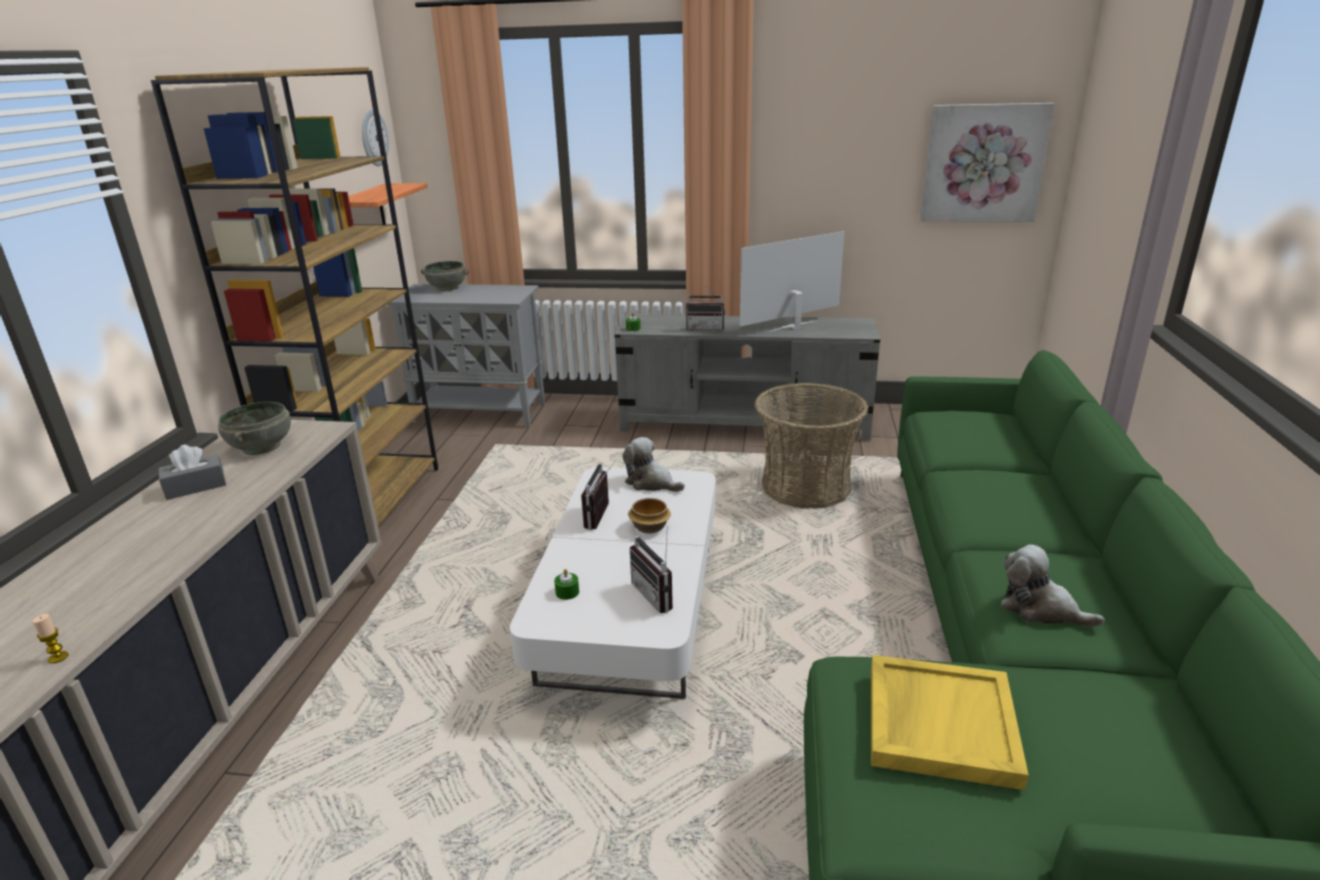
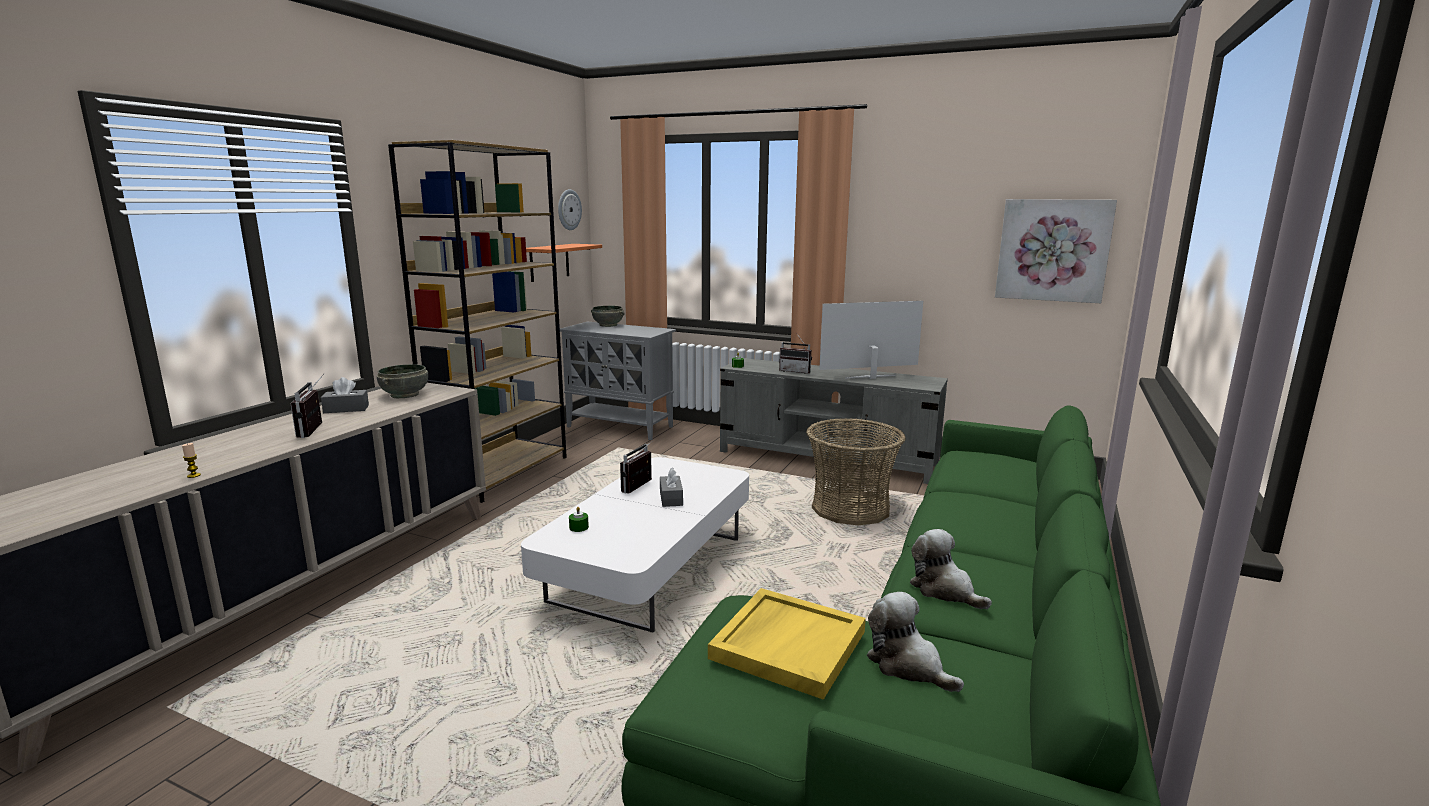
camera: 15 degrees right, 10 degrees down
(649, 527) = (671, 498): bowl -> grey tissue box
(651, 483) = (695, 472): plush toy -> plush toy (908, 665)
(658, 595) = (645, 540): radio -> radio (316, 431)

